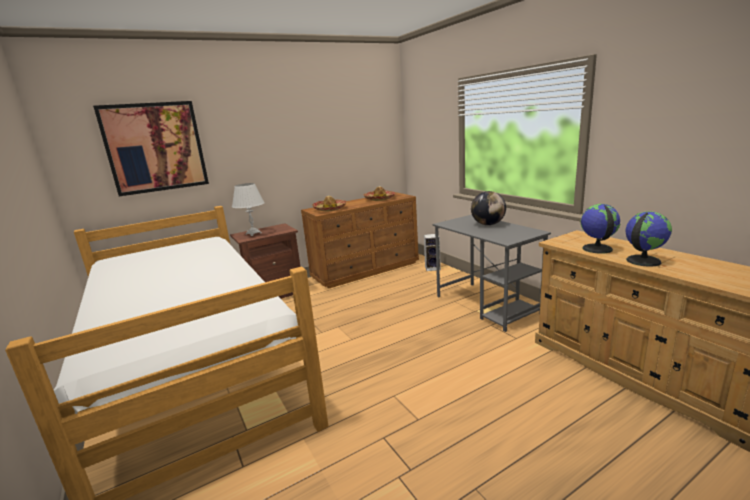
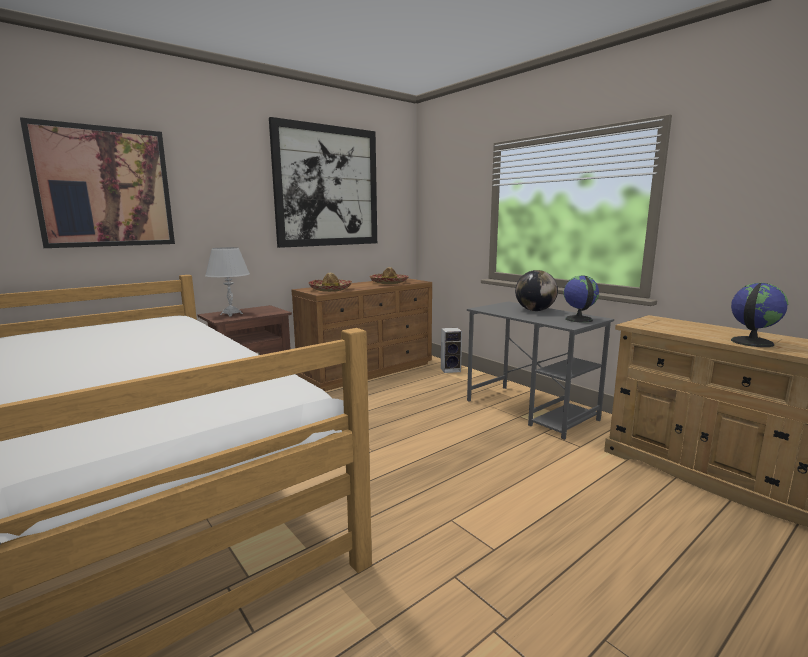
camera: 10 degrees left, 5 degrees down
(325, 125) = (327, 186): none -> picture
(596, 249) = (688, 331): globe -> globe (578, 319)

